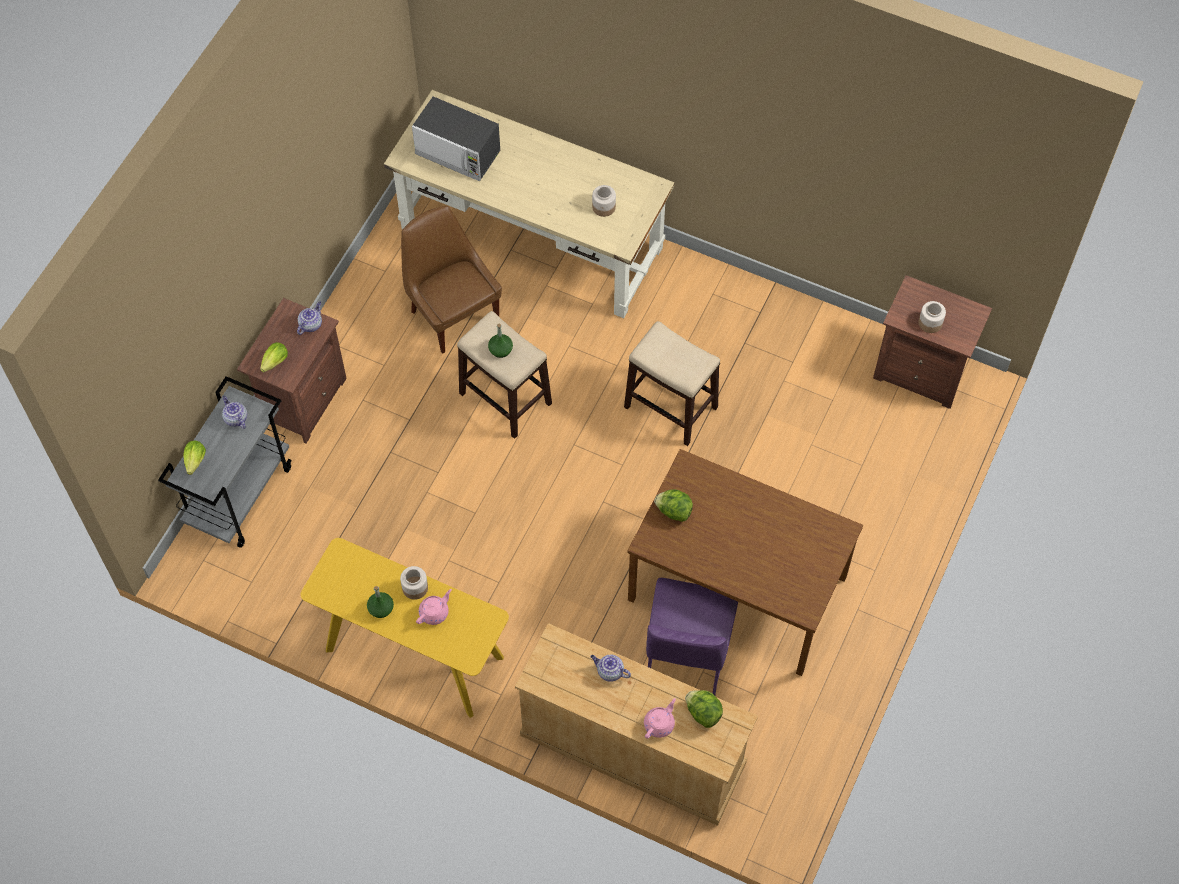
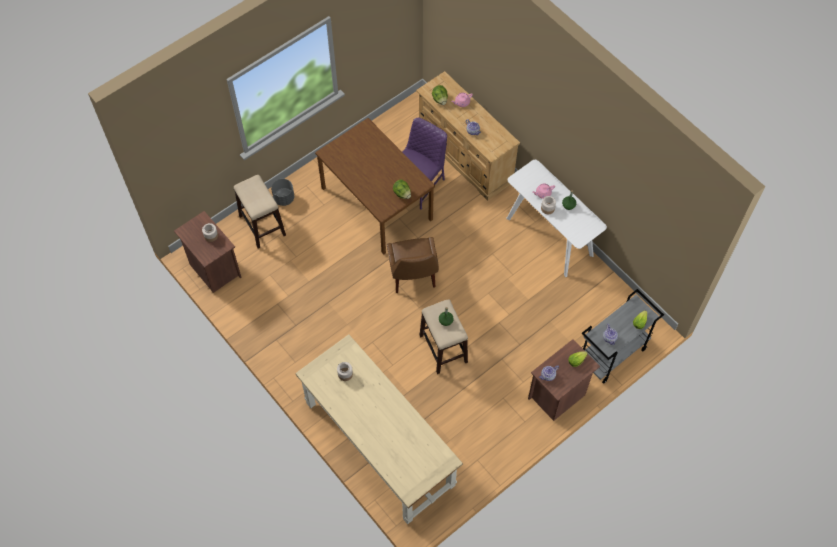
camera: 155 degrees left, 0 degrees up
(413, 654) = (549, 236): yellow console table -> white console table
(453, 314) = (449, 413): brown chair -> brown chair (413, 276)
(458, 153) = (413, 450): microwave -> none
(671, 407) = (356, 306): stool -> stool (262, 225)
(895, 532) = (284, 198): none -> grey planter

